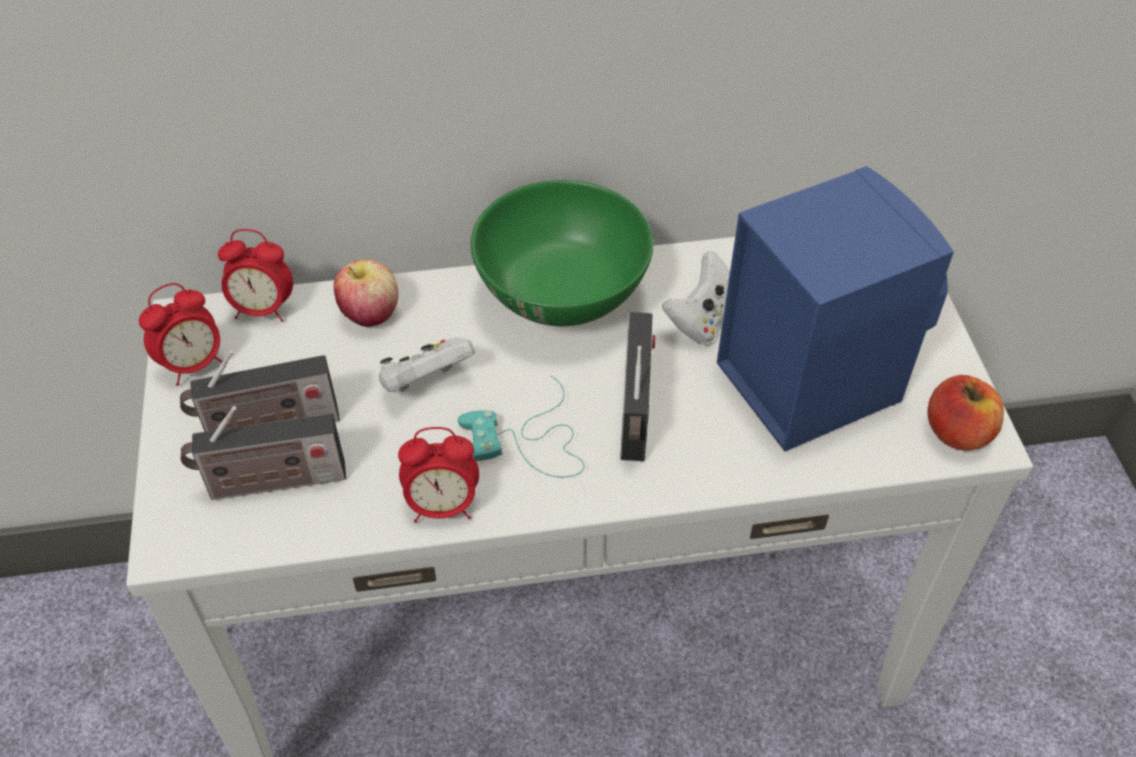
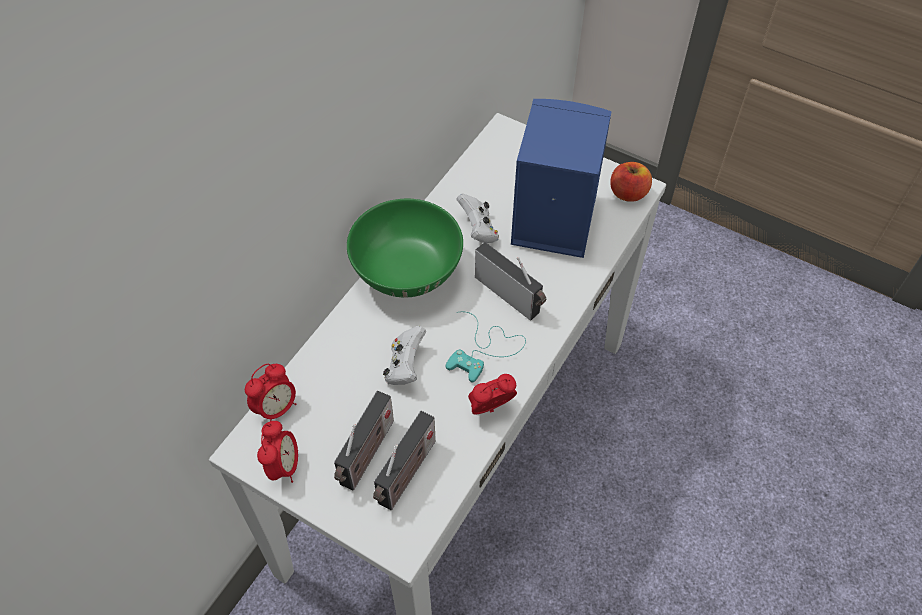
camera: 50 degrees left, 5 degrees up
(370, 314) = (333, 361): apple -> none
(442, 506) = (491, 409): alarm clock -> alarm clock turned 150 degrees counterclockwise

